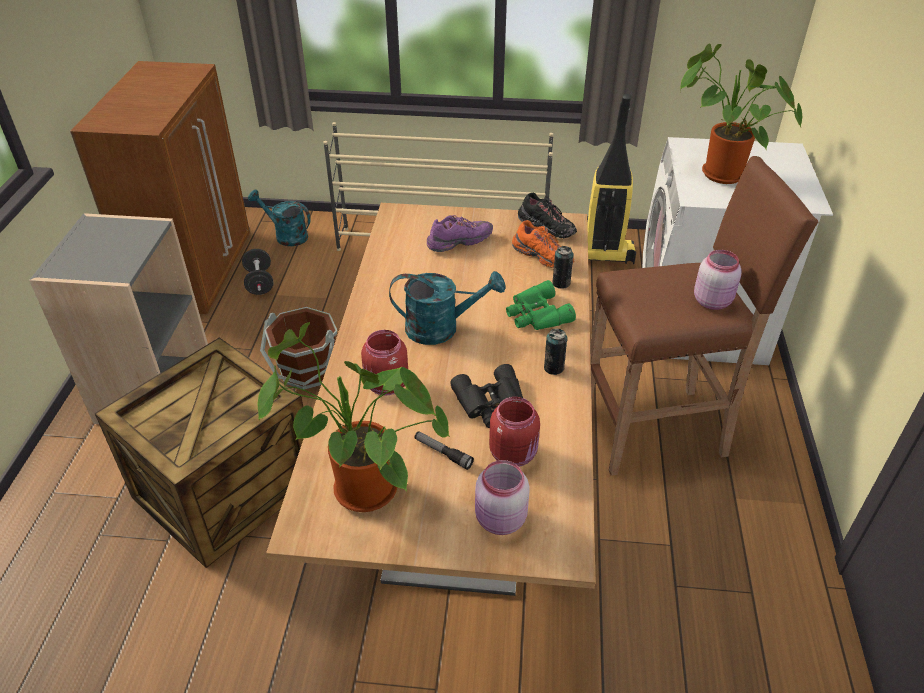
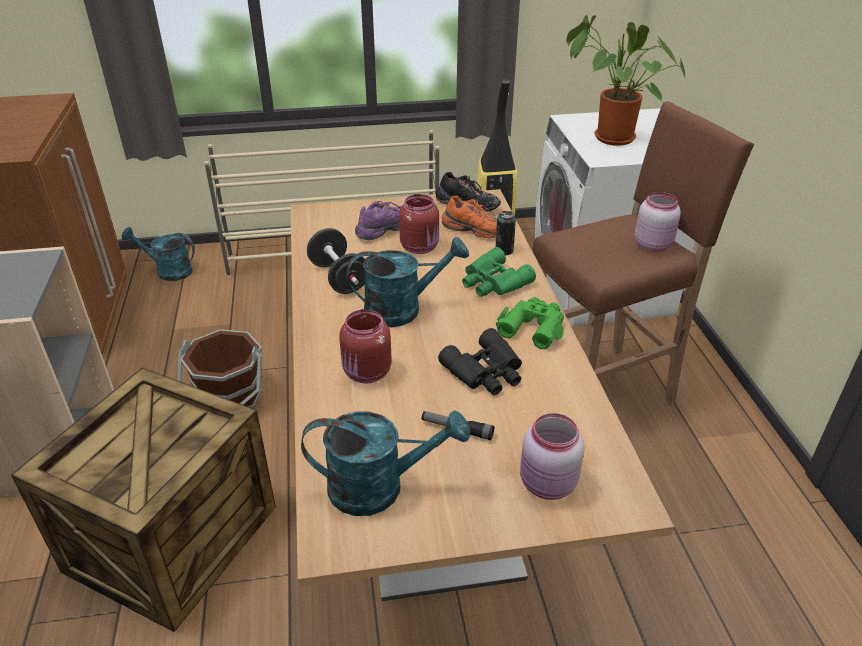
camera: 15 degrees left, 5 degrees down
(259, 282) = (152, 320): black dumbbell -> black dumbbell (339, 278)
(358, 491) = (380, 487): potted plant -> turquoise watering can
(514, 453) = (531, 415): red jar -> red jar (420, 247)
(553, 368) = (533, 327): can -> green binoculars

